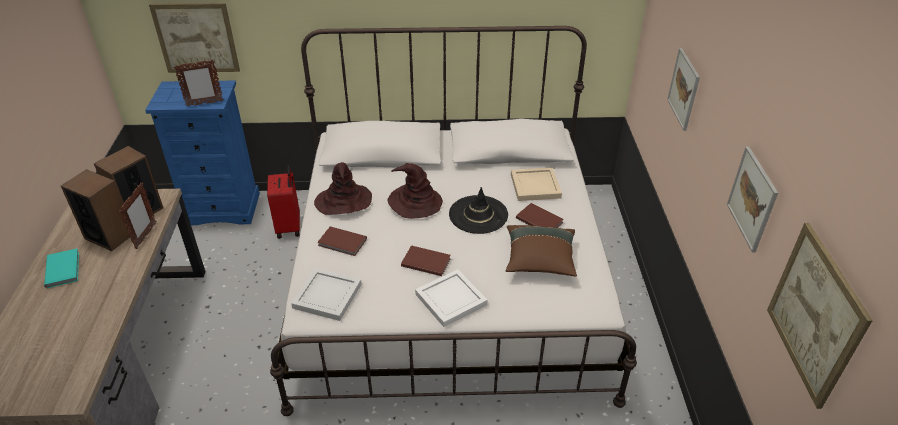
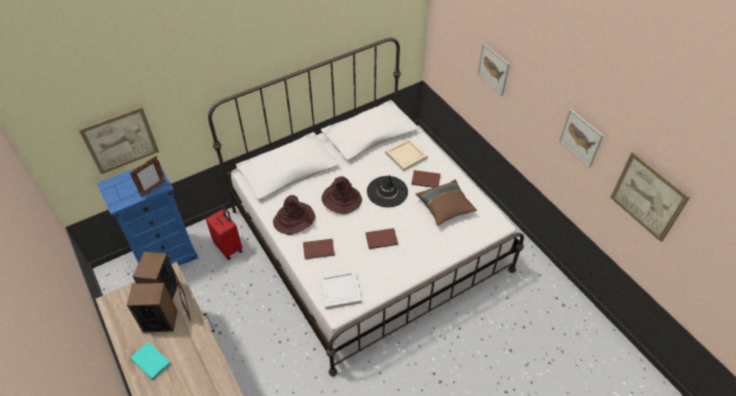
camera: 30 degrees left, 10 degrees up
(451, 298) = (414, 256): white tray -> none

